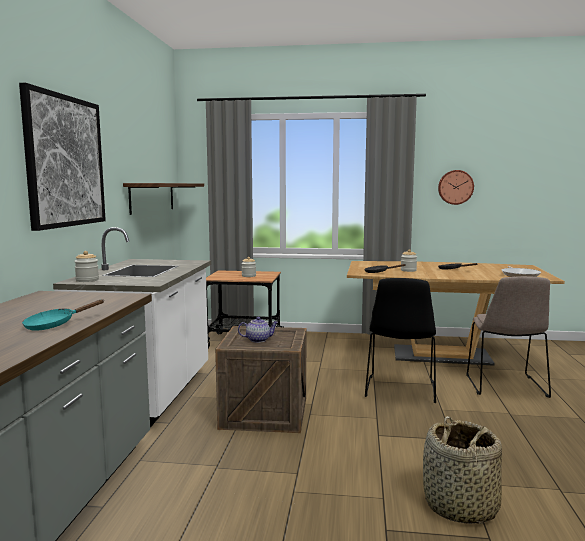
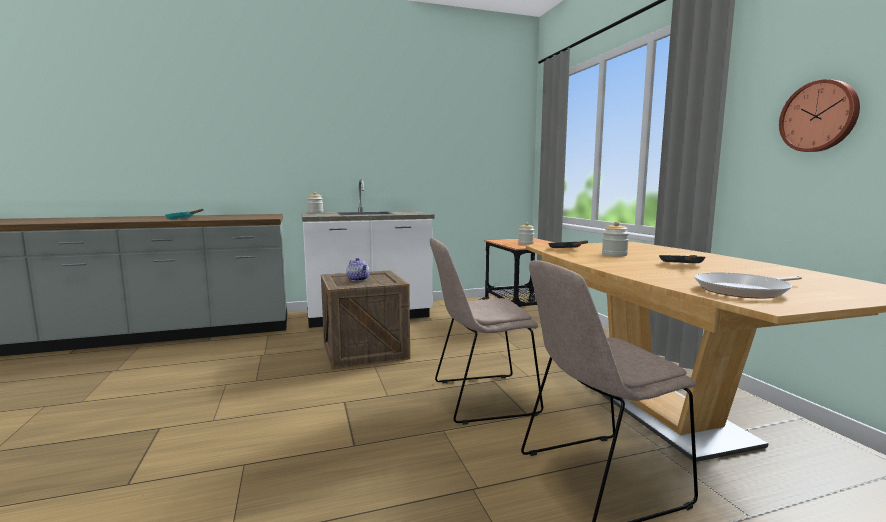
camera: 65 degrees right, 0 degrees up
(65, 161) = (327, 130): picture -> none
(152, 197) = (468, 161): shelf -> none
(400, 390) = (480, 398): black chair -> beige chair
(460, 506) = (192, 462): basket -> none

